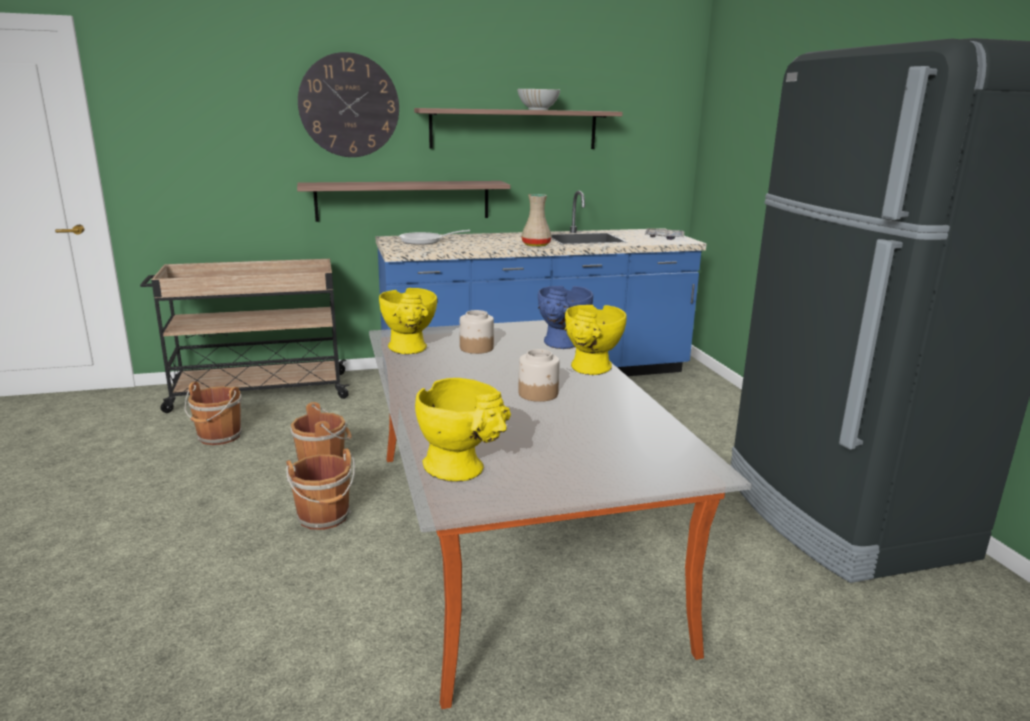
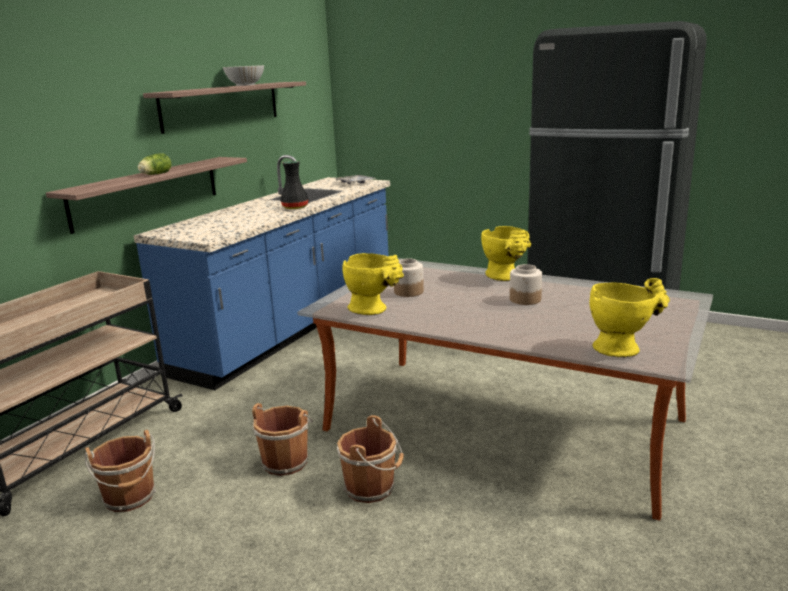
camera: 45 degrees left, 0 degrees up
(349, 105) = (84, 97): wall clock -> none
(395, 184) = (154, 174): none -> lettuce
(425, 241) = (198, 227): frying pan -> none
(535, 245) = (294, 207): beige vase -> black vase
(561, 345) = (447, 271): blue vase -> none

